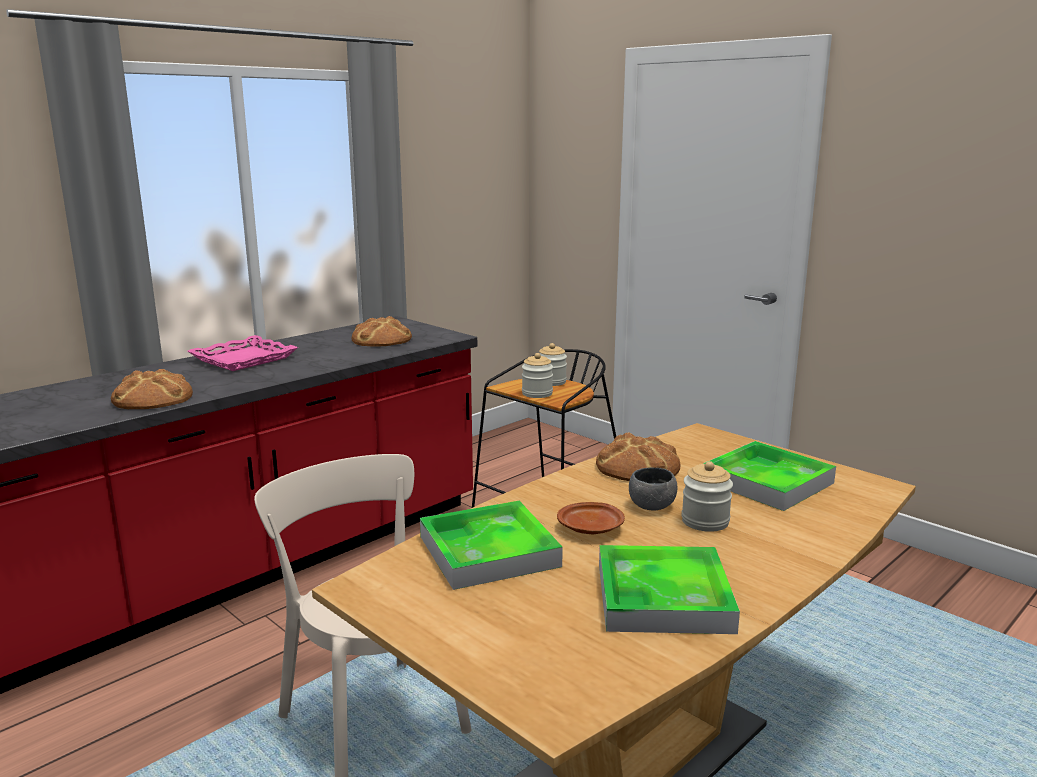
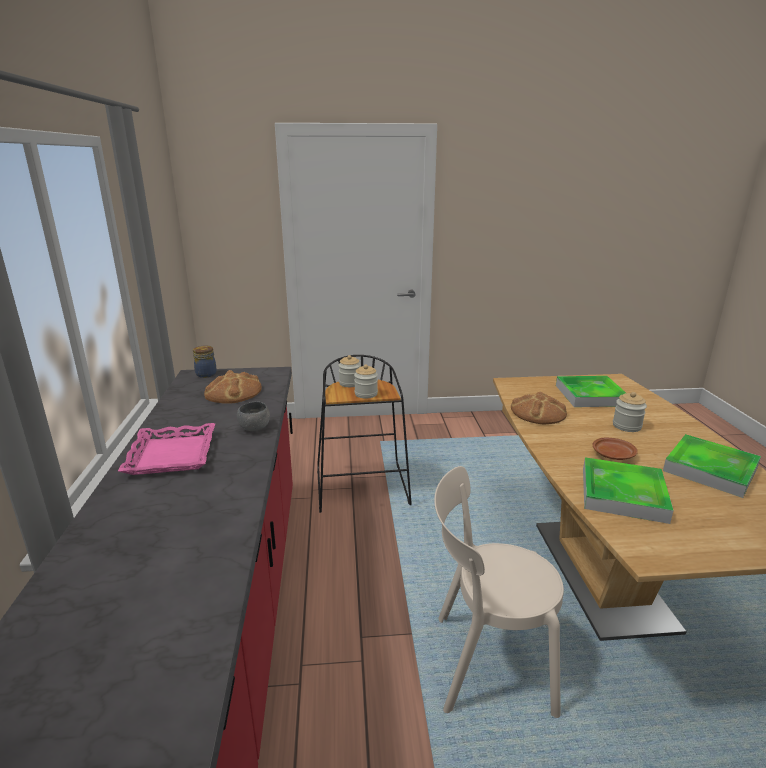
camera: 50 degrees left, 5 degrees up
(152, 398) = (207, 529): bread -> none
(402, 323) = (205, 374): none -> jar
(651, 506) = (596, 430): grey bowl -> grey bowl (254, 428)

